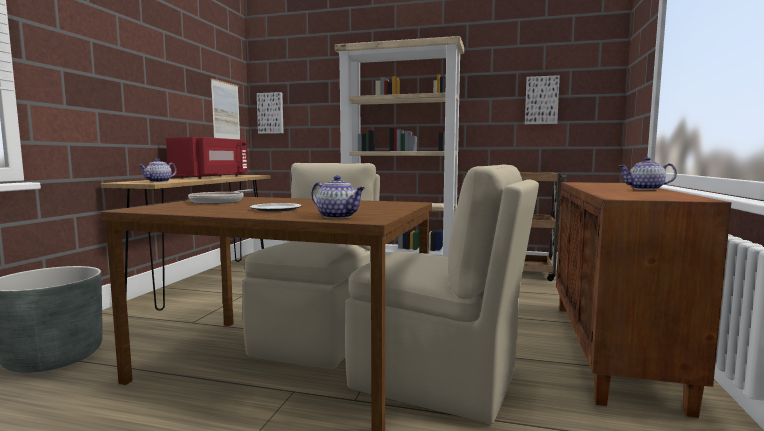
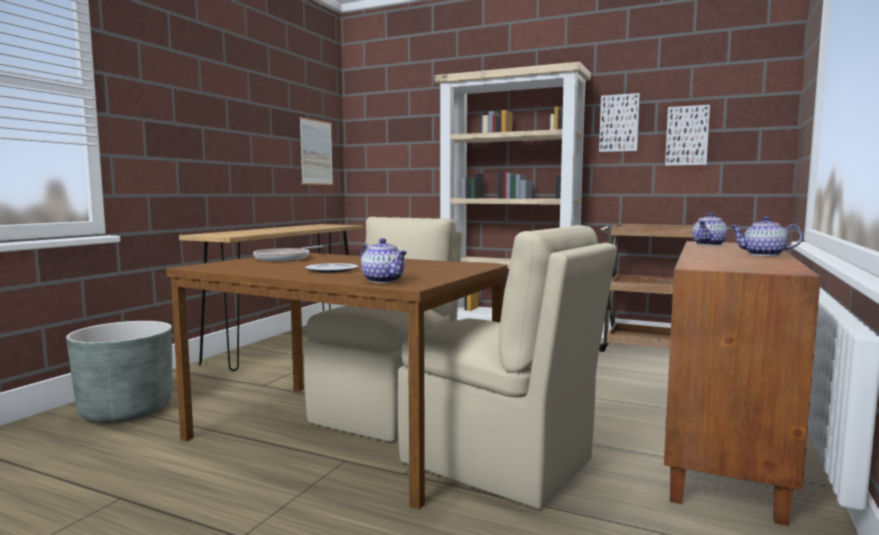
camera: 10 degrees right, 0 degrees up
(158, 181) = (236, 234): teapot -> teapot (709, 244)
(212, 177) = (296, 228): red microwave -> none
(271, 113) = (367, 153): picture -> picture (619, 123)

